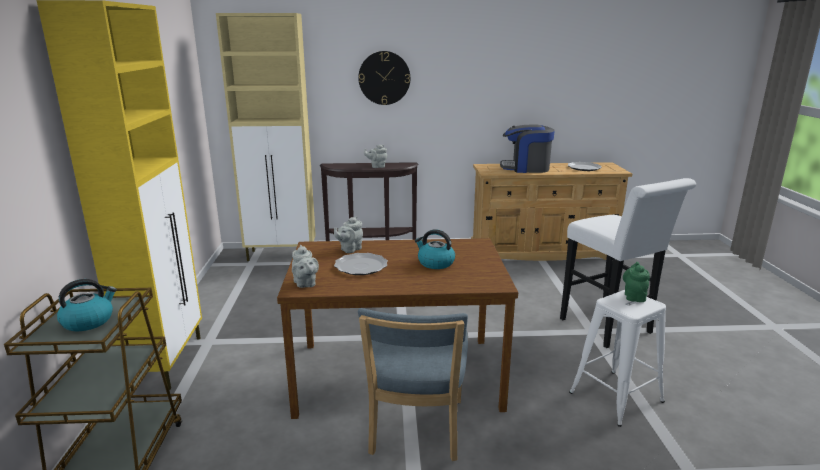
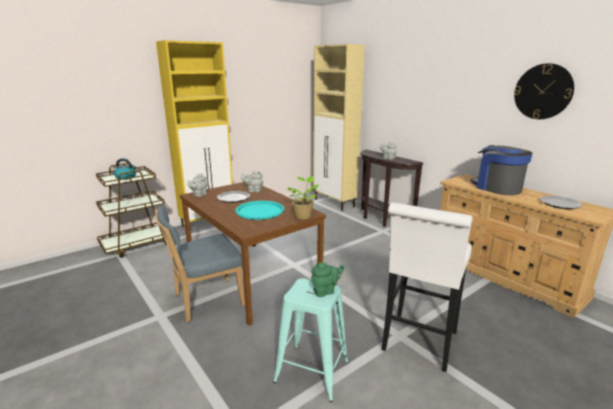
camera: 55 degrees right, 0 degrees up
(384, 78) = (409, 92): wall clock -> wall clock (543, 91)
(435, 263) = (260, 211): kettle -> turquoise tray
(482, 248) = (303, 216): none -> potted plant
(616, 397) = (312, 372): white stool -> turquoise stool

